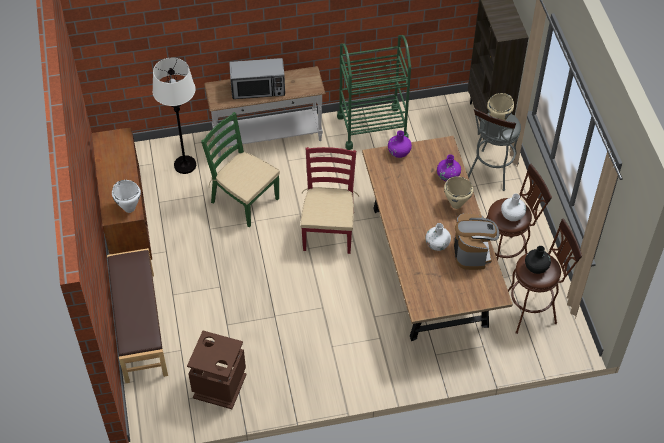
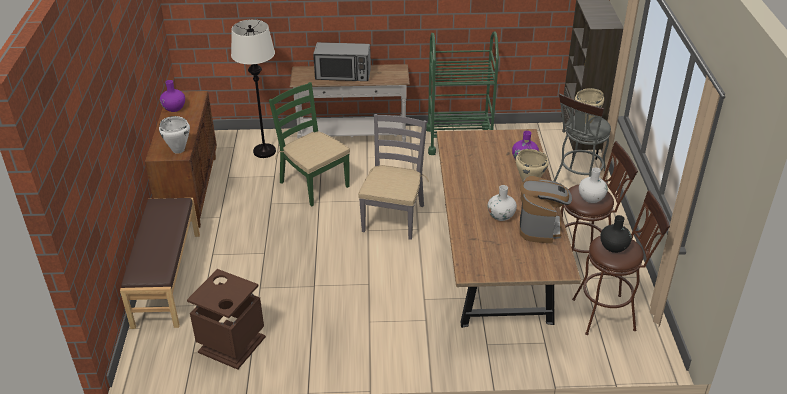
camera: 10 degrees right, 15 degrees down
(328, 230) = (393, 217): red chair -> grey chair
(399, 152) = (475, 136): purple vase -> purple vase (174, 108)

